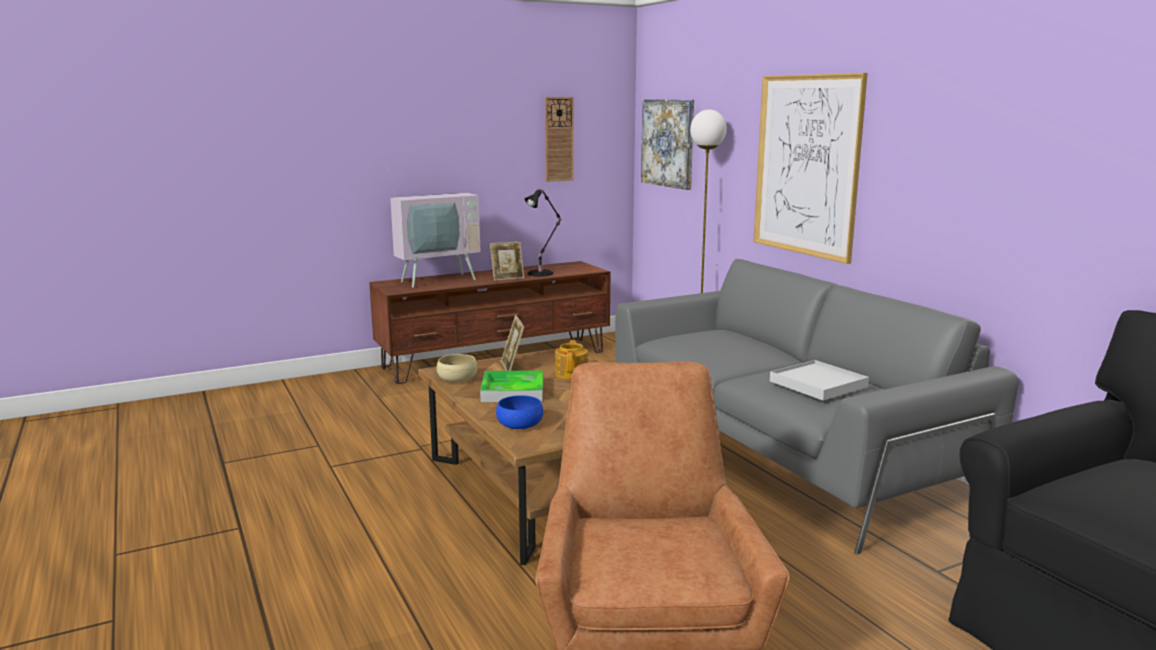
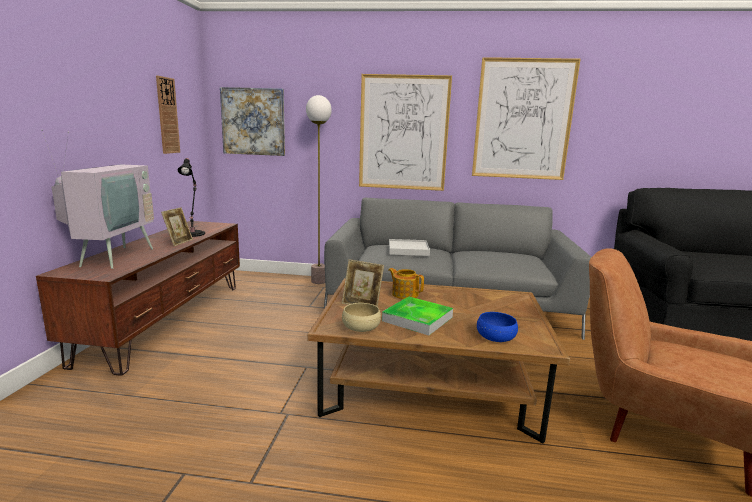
camera: 55 degrees left, 0 degrees up
(818, 384) = (508, 257): white tray -> white tray (408, 250)
(966, 149) = (523, 120): none -> picture

